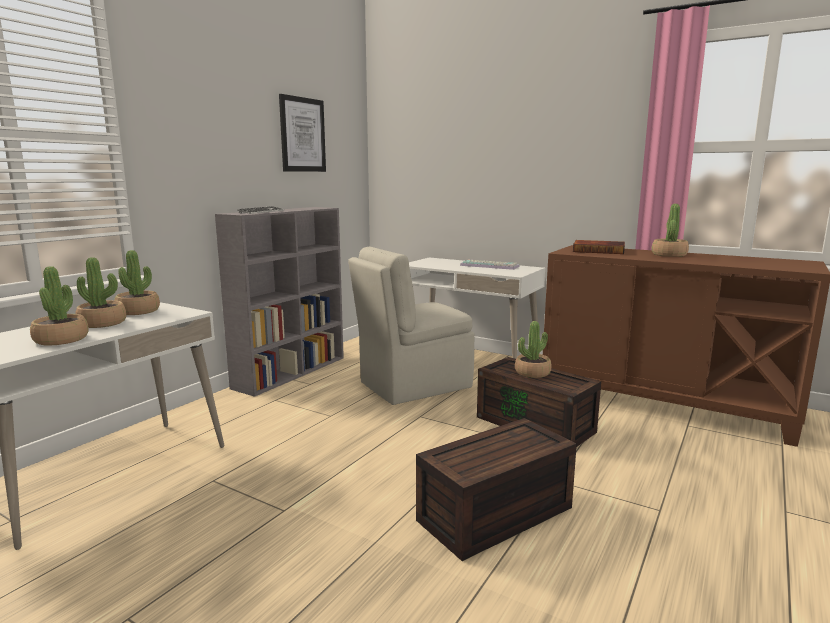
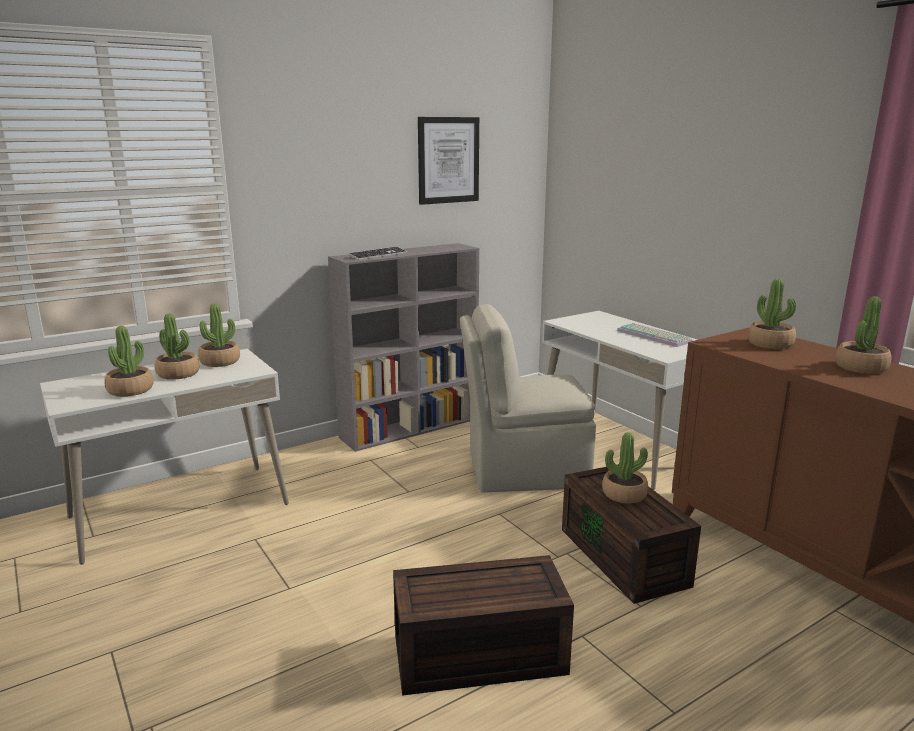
camera: 25 degrees right, 5 degrees up
(599, 250) = (770, 344): book -> potted plant

